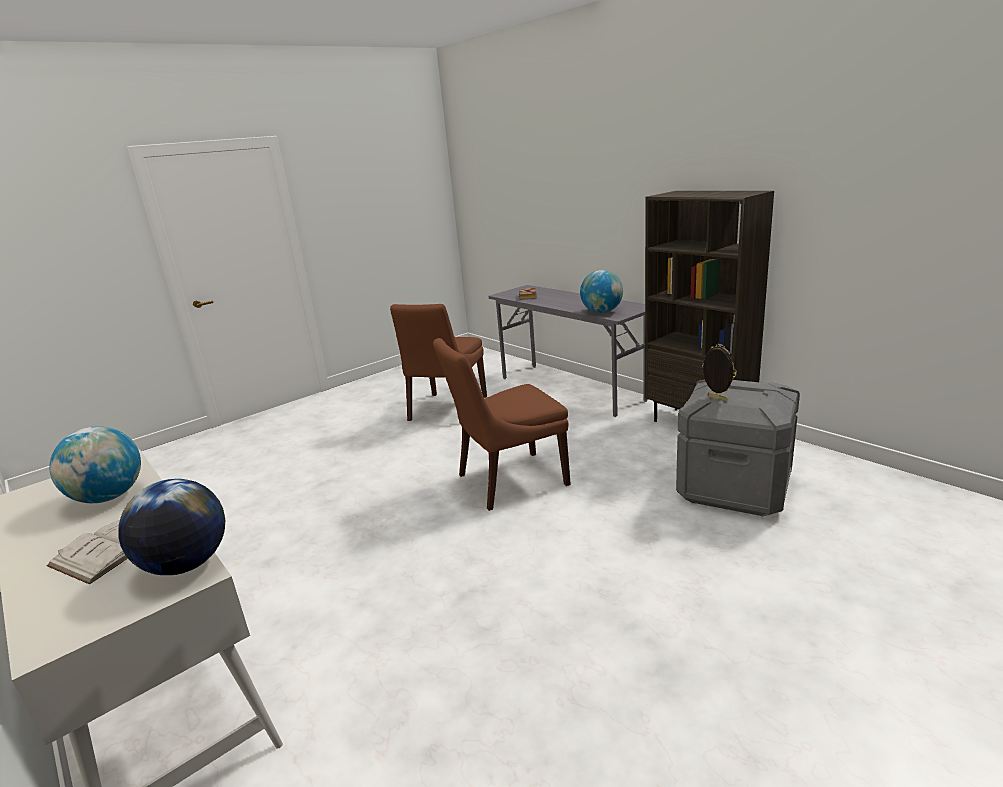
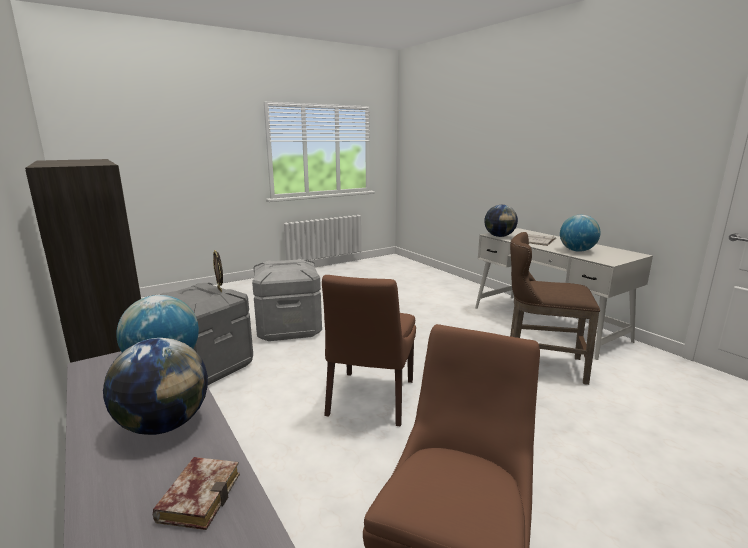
camera: 175 degrees left, 5 degrees down
(282, 557) = (540, 365): none -> brown stool
(509, 481) = (370, 399): brown chair -> brown chair turned 120 degrees clockwise
(564, 302) = (164, 424): none -> globe
(702, 582) = (289, 328): none -> grey storage box

